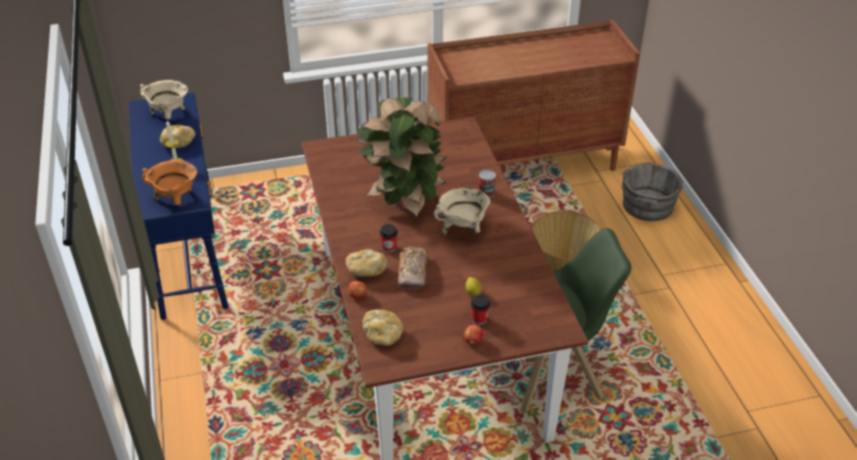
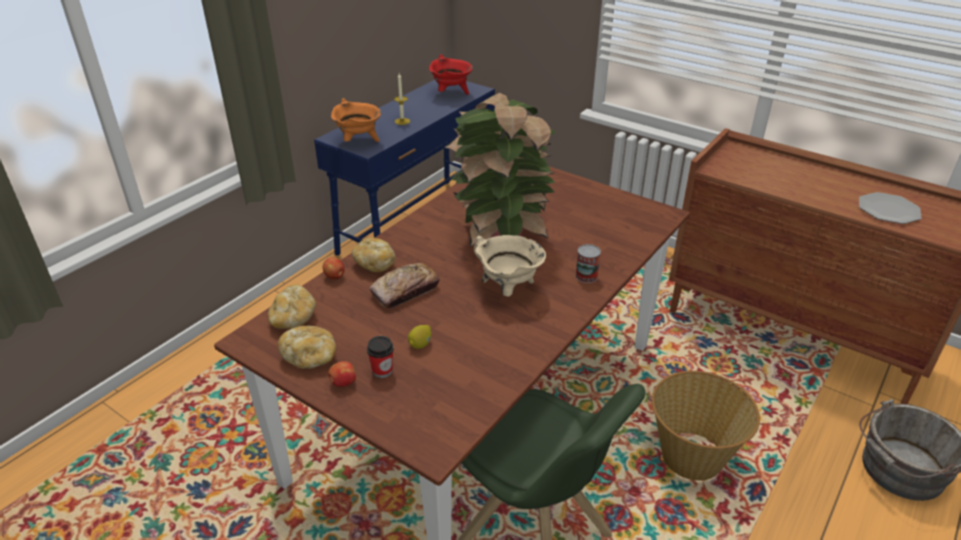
camera: 50 degrees right, 5 degrees down
(169, 116) = (451, 94): beige cooking pot -> red cooking pot
(178, 143) = (426, 111): bread -> bread (310, 357)
(389, 248) = (423, 260): cup -> none
(569, 55) = (888, 210): none -> plate

